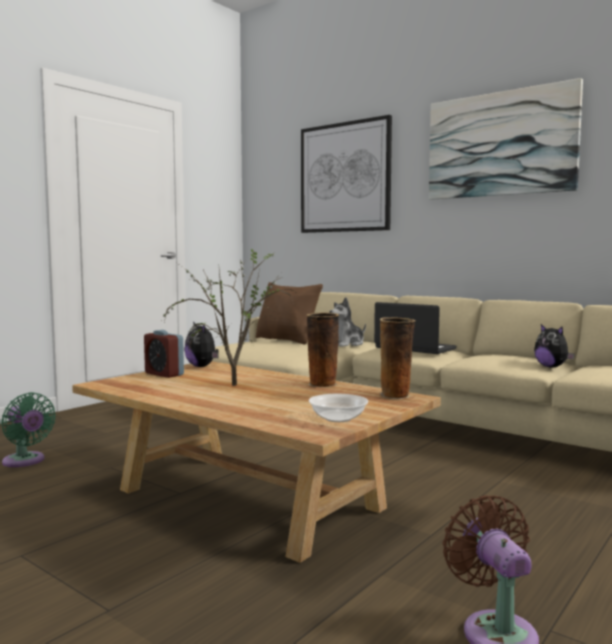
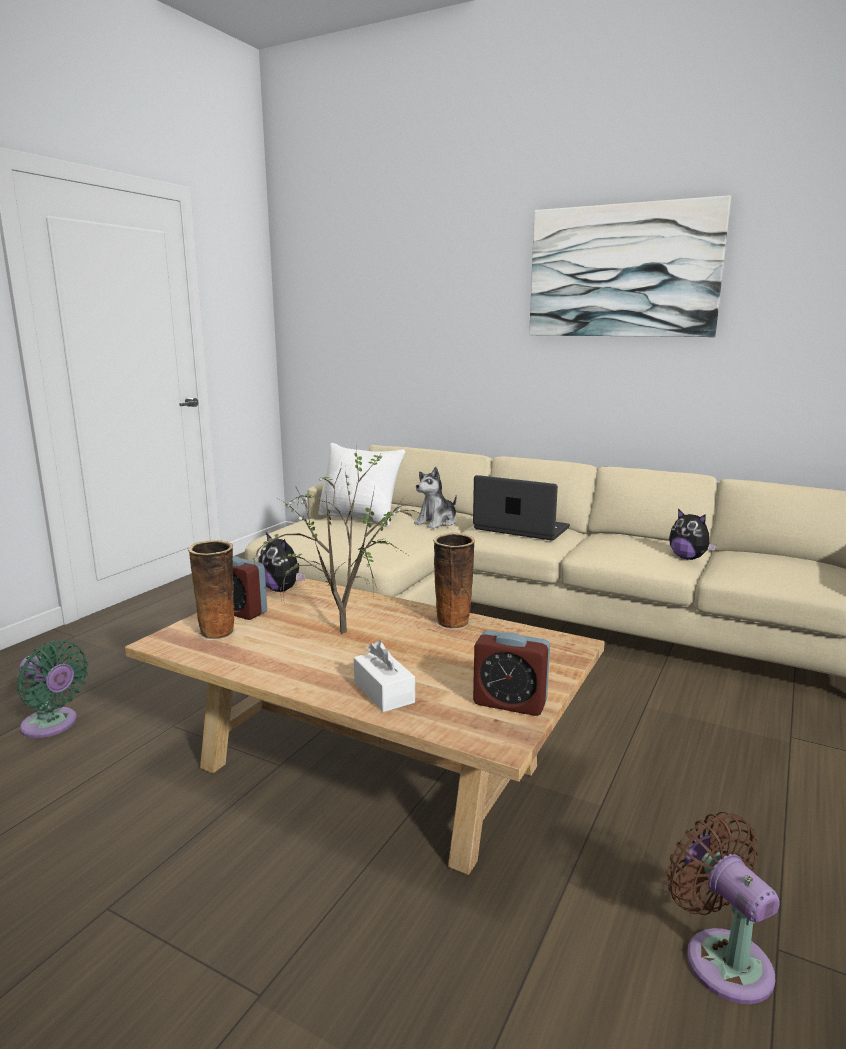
camera: 10 degrees left, 10 degrees up
(244, 410) = (383, 692): none -> white tissue box
(287, 340) = (360, 518): brown pillow -> white pillow
(338, 418) = (510, 703): bowl -> alarm clock
(345, 177) = (417, 298): picture -> none
(396, 395) = (552, 642): vase -> vase (219, 632)

